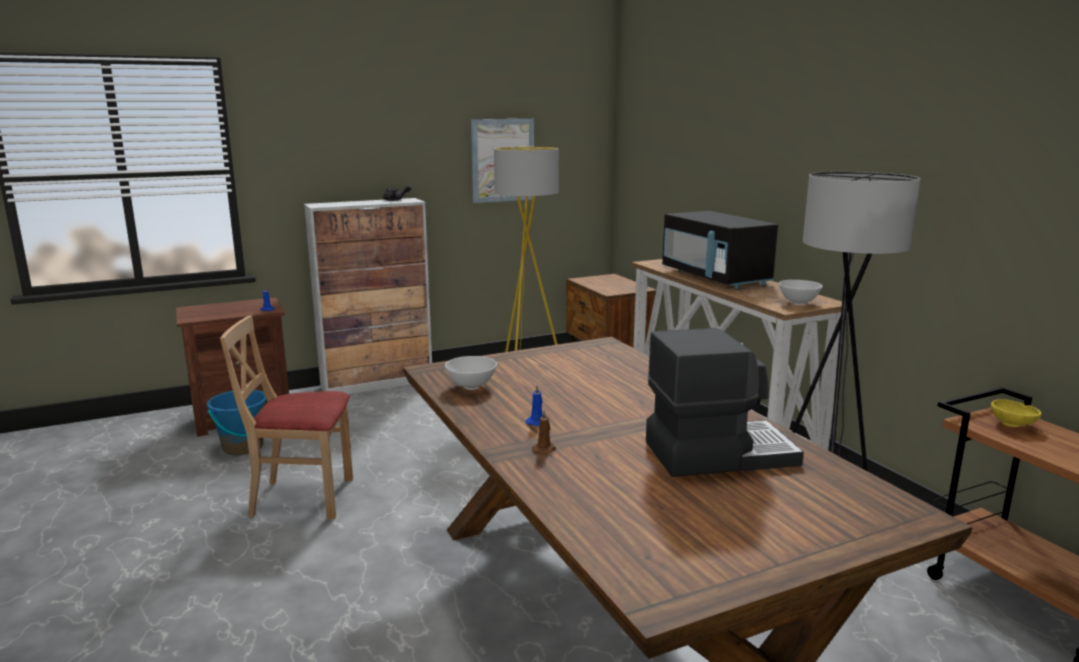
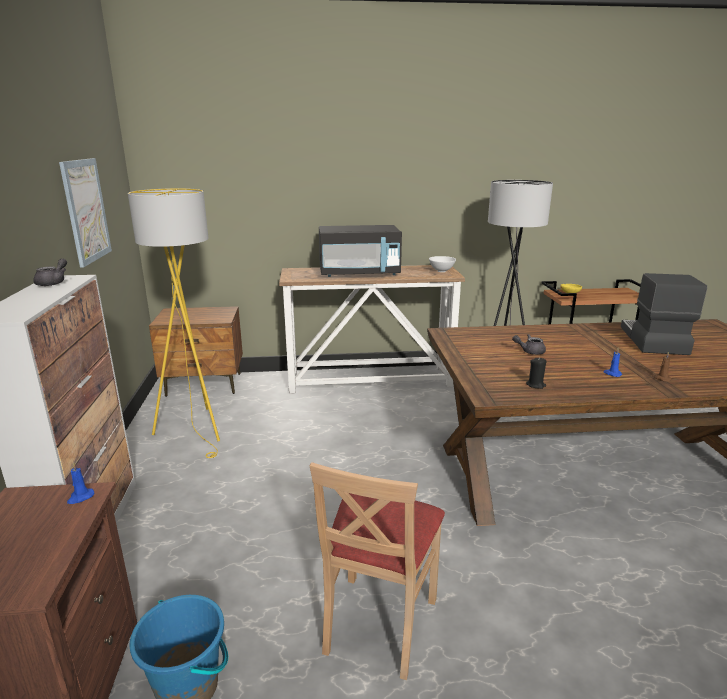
camera: 70 degrees left, 5 degrees up
(471, 386) = (536, 385): white bowl -> black candle
(578, 381) = (529, 351): none -> grey teapot

